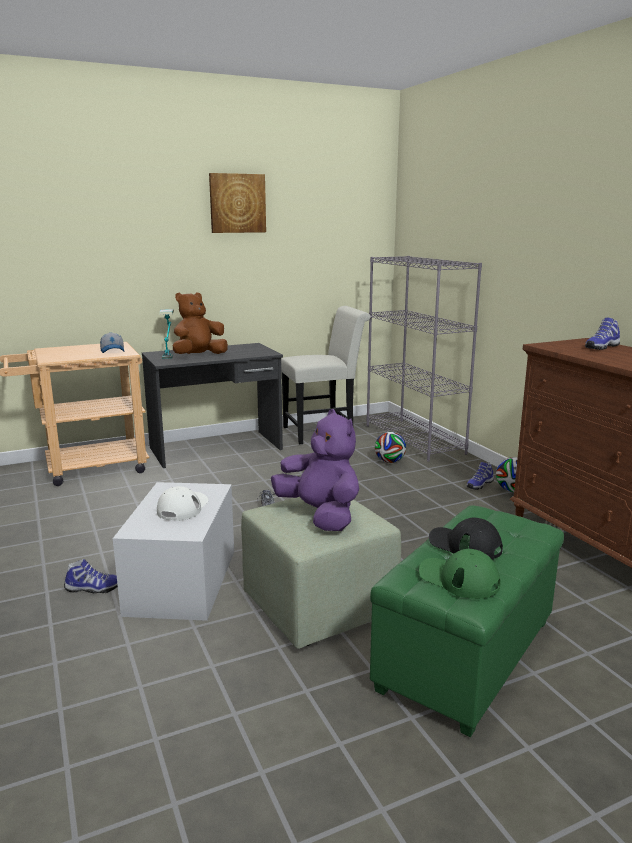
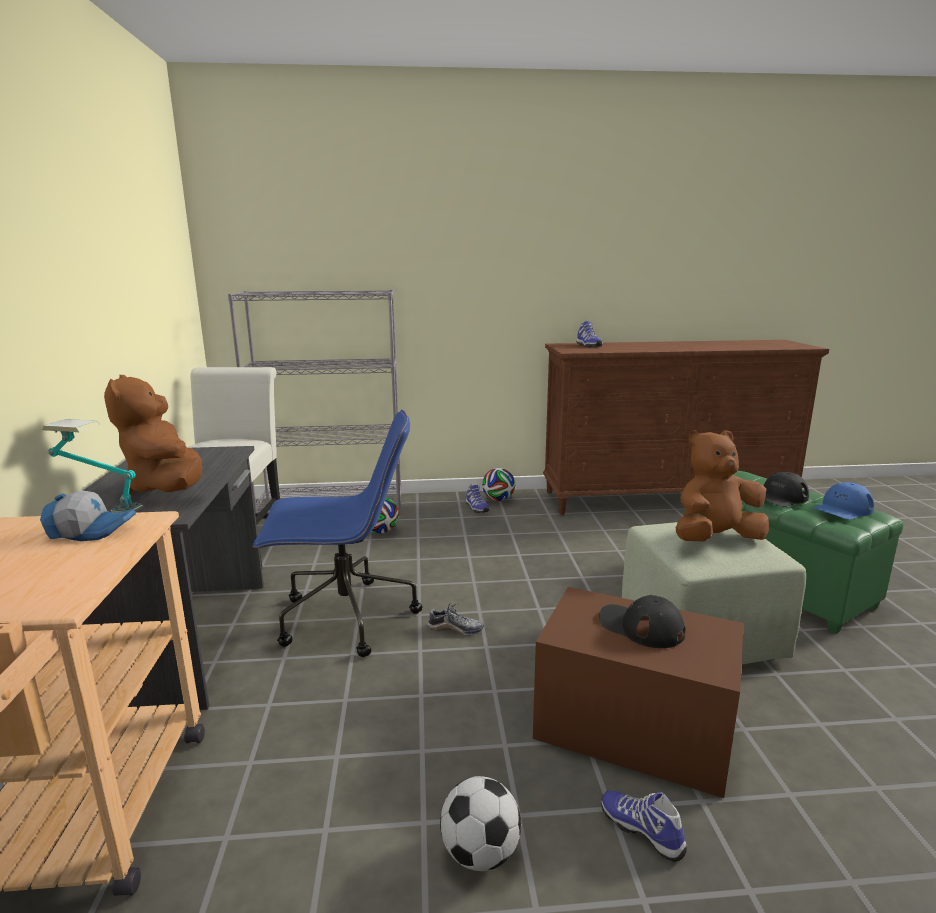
camera: 70 degrees left, 0 degrees up
(75, 546) = (479, 853): none -> football
(92, 589) = (643, 829): shoe -> shoe turned 60 degrees counterclockwise
(182, 581) = (634, 727): white storage box -> brown storage box
(183, 507) = (640, 627): white cap -> black cap
(237, 203) = (72, 205): picture -> none
(260, 477) = (344, 618): none -> blue office chair
(320, 515) = (715, 539): purple plush toy -> brown plush toy
(458, 579) = (842, 509): green cap -> blue cap

